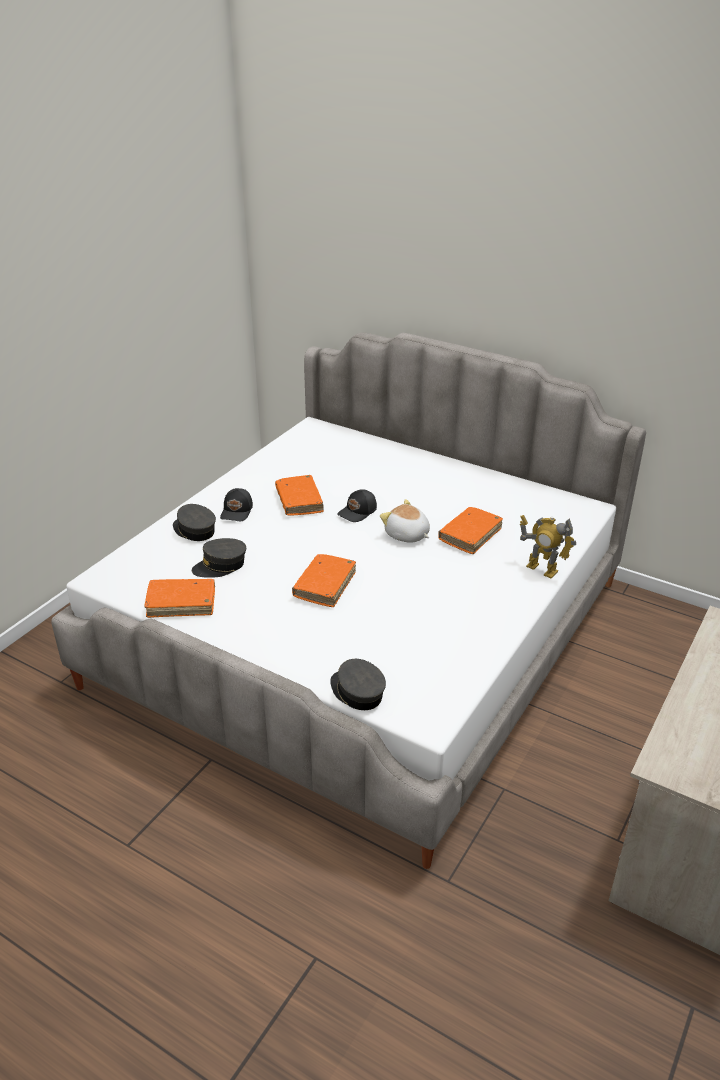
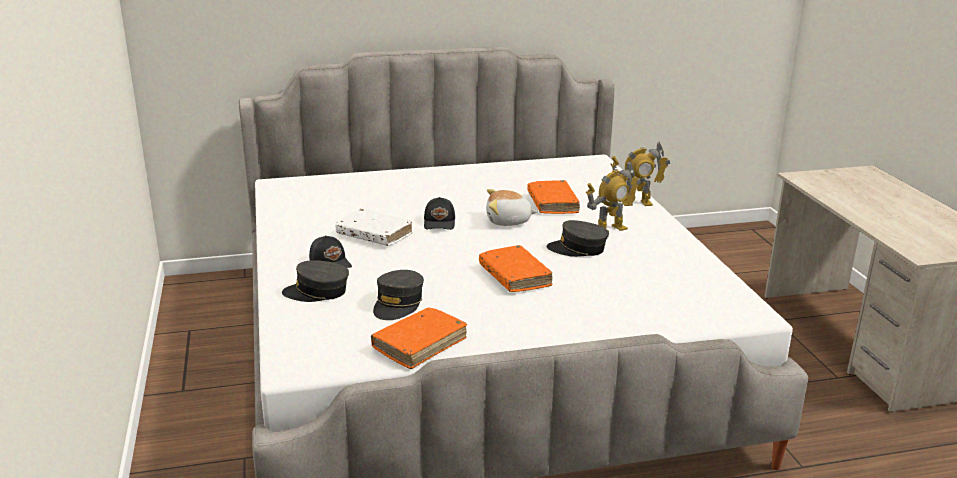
camera: 45 degrees left, 10 degrees down
(299, 501) = (374, 235): orange book -> white book
(357, 692) = (676, 325): grey cap -> grey cap (578, 249)
(471, 582) = (610, 229): none -> toy robot

